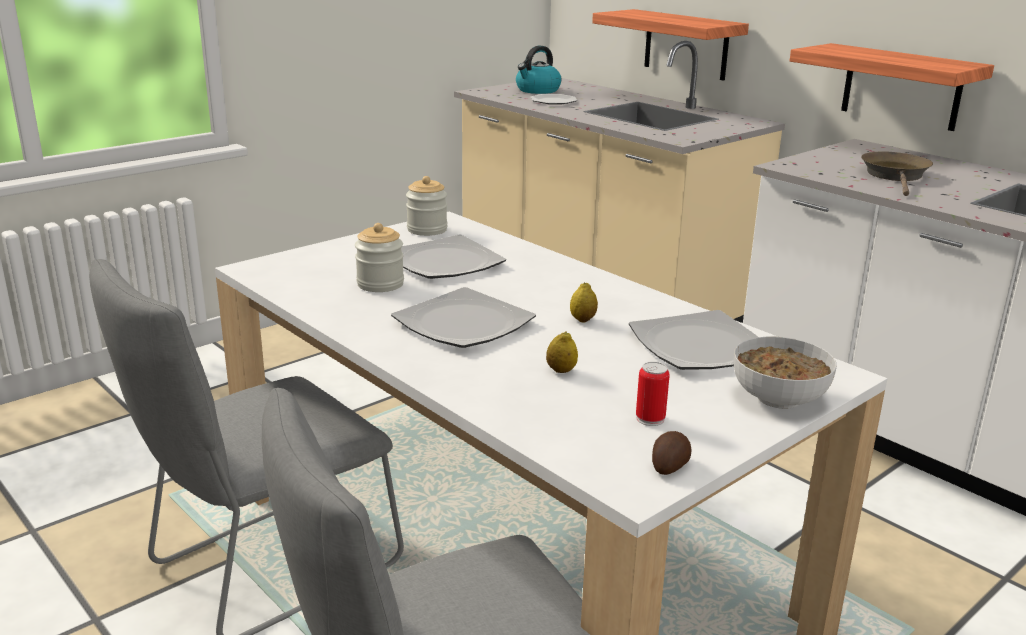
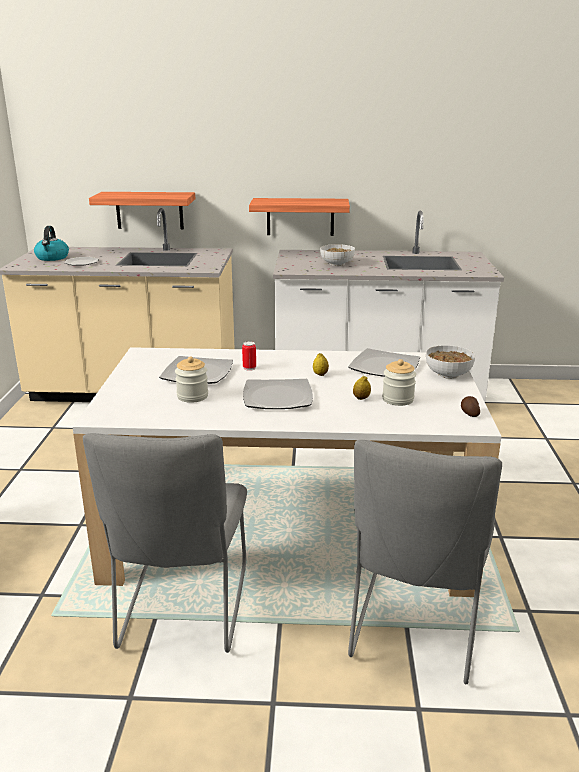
camera: 45 degrees left, 0 degrees up
(427, 230) = (144, 361): jar -> jar (398, 399)
(650, 419) = (429, 401): can -> can (249, 368)
(895, 176) = (337, 264): brown frying pan -> bowl

